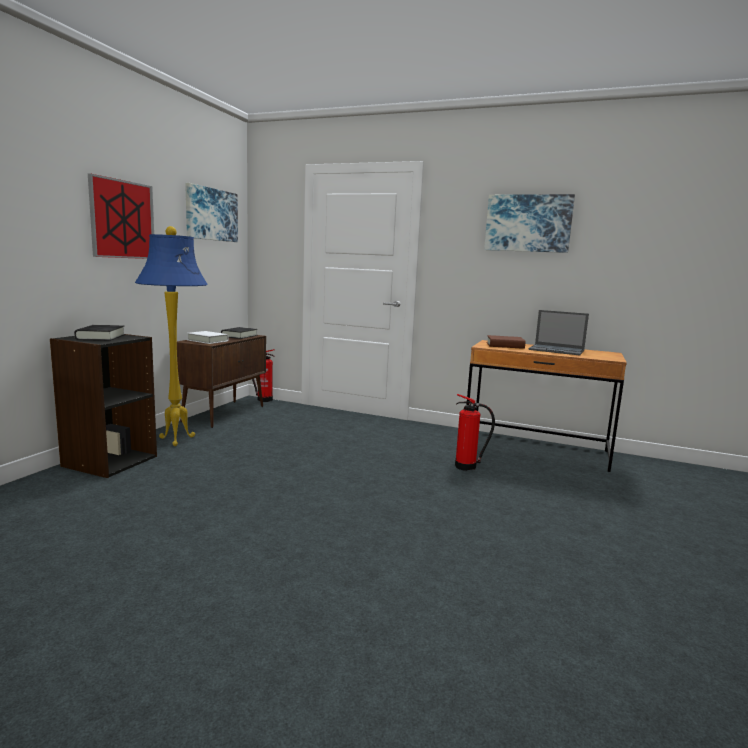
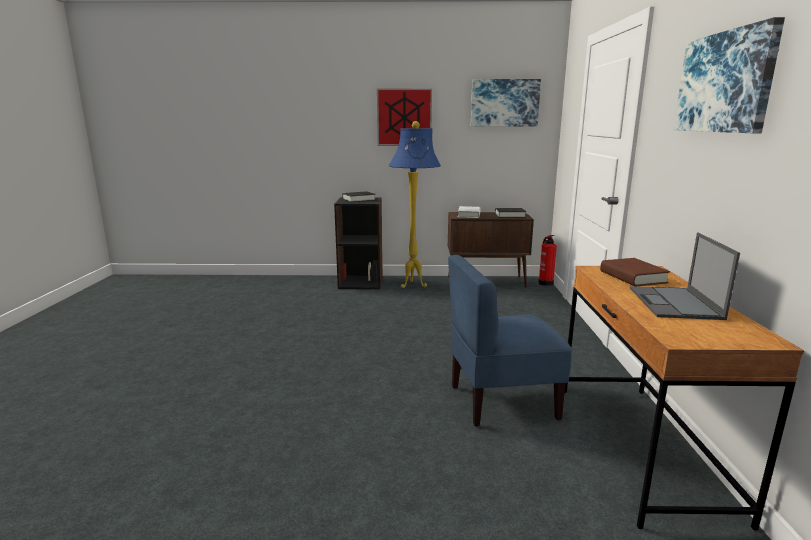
camera: 70 degrees right, 5 degrees up
(467, 467) = (502, 401): fire extinguisher -> blue chair

